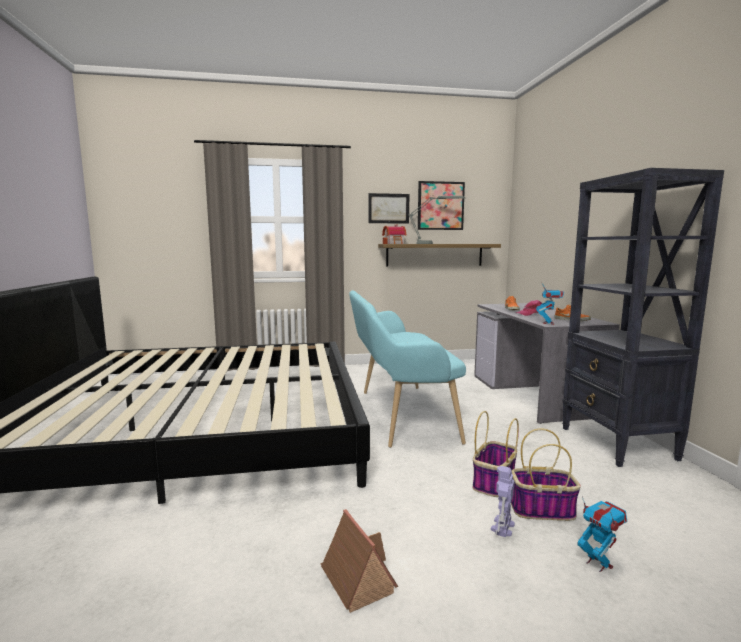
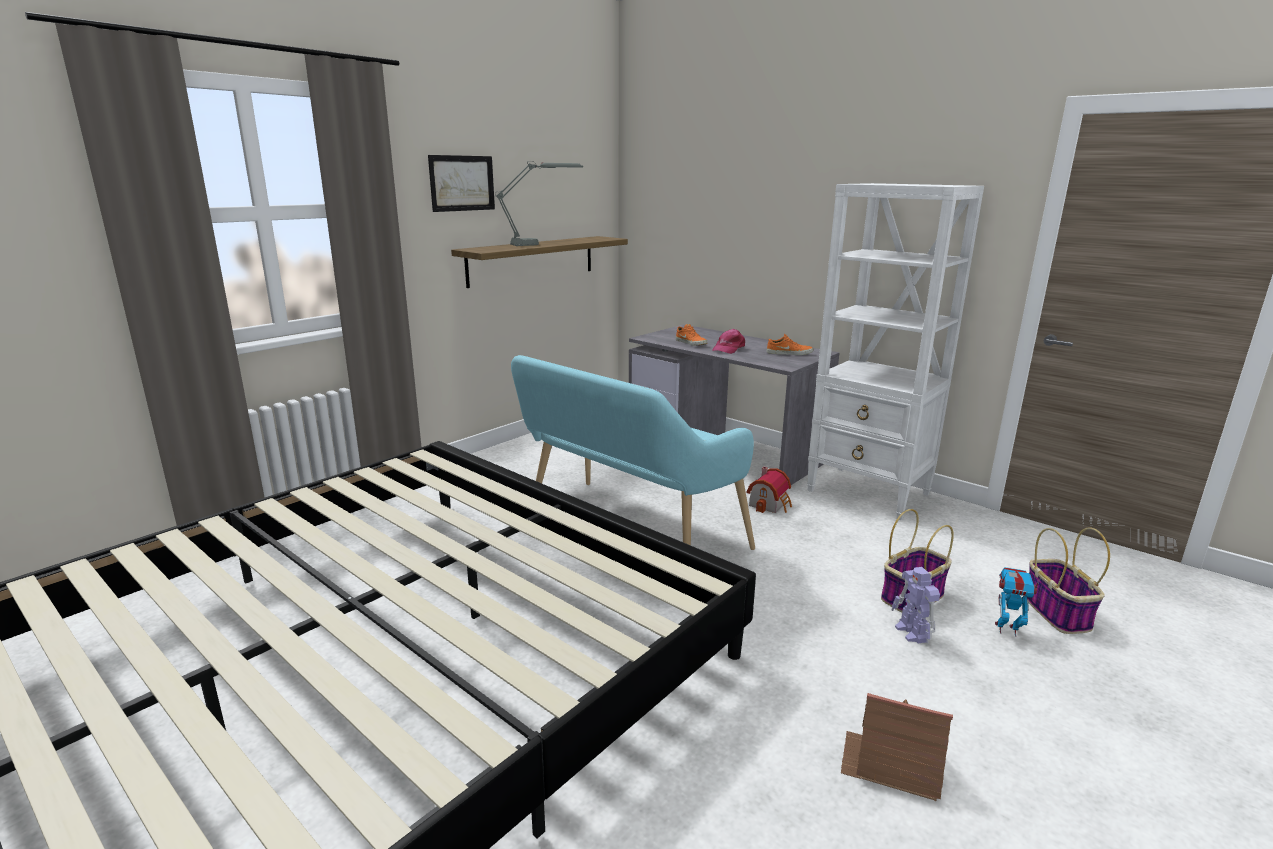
camera: 40 degrees left, 10 degrees up
(395, 243) = (486, 249): toy house -> toy house (770, 504)
(440, 206) = (535, 177): picture -> none
(493, 483) = (841, 586): basket -> basket (1057, 613)
(548, 323) = (781, 364): toy robot -> none
(617, 444) = (869, 493): black bookcase -> white bookcase

